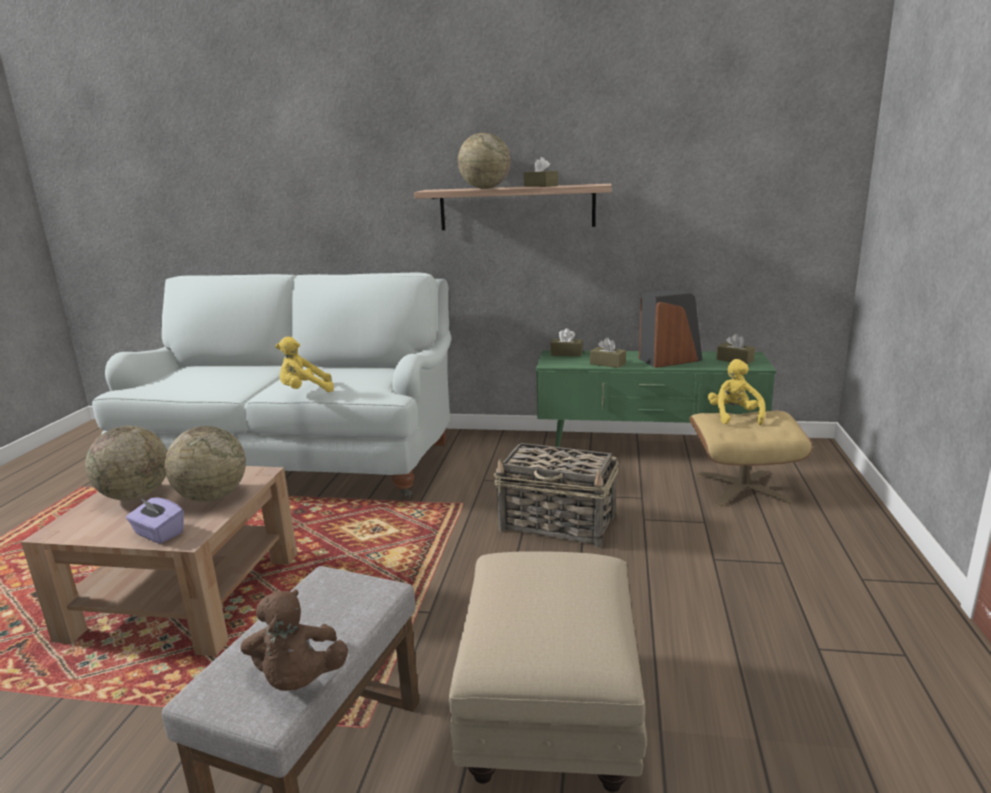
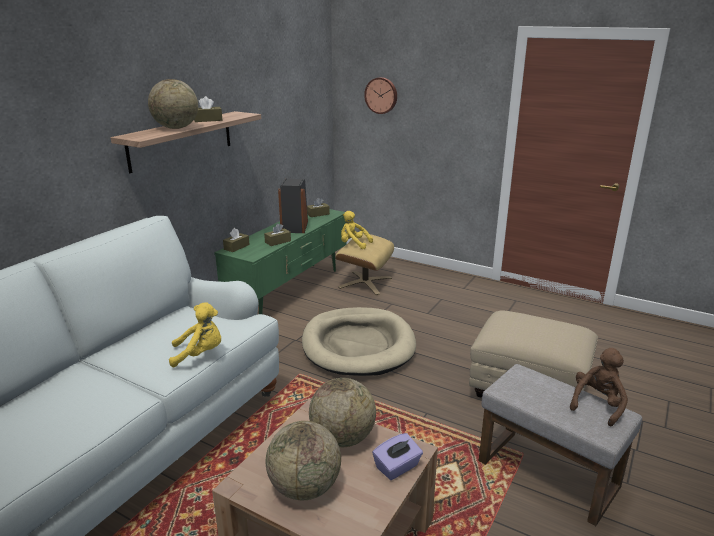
camera: 70 degrees left, 5 degrees up
(298, 680) = (597, 404): brown plush toy -> brown plush toy turned 60 degrees counterclockwise
(305, 391) = (200, 354): yellow plush toy -> yellow plush toy turned 105 degrees counterclockwise
(558, 524) = (358, 345): basket -> beige dog bed
(906, 180) = (381, 95): none -> wall clock

